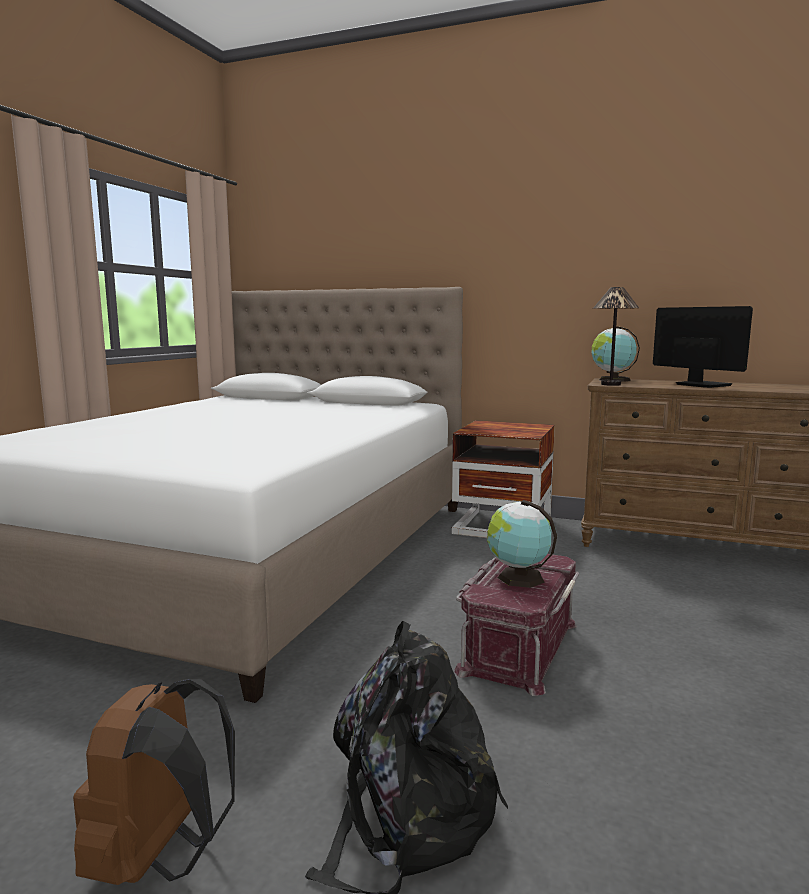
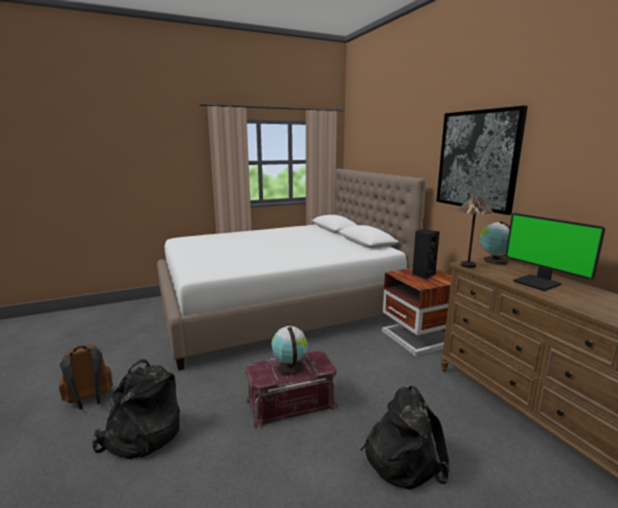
camera: 45 degrees right, 5 degrees up
(499, 427) = (423, 274): none -> black speaker
(548, 255) = (477, 160): none -> picture
(701, 385) = (538, 283): monitor -> monitor turned 135 degrees clockwise
(712, 630) = (402, 457): none -> black backpack

